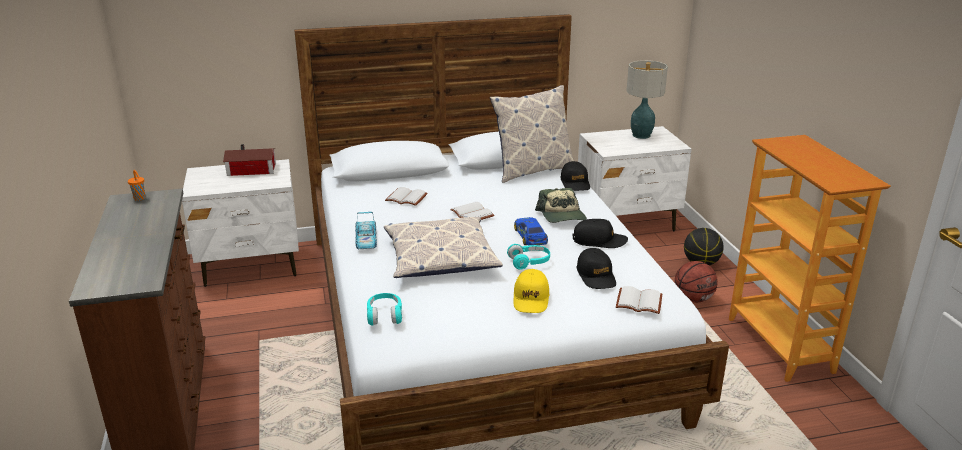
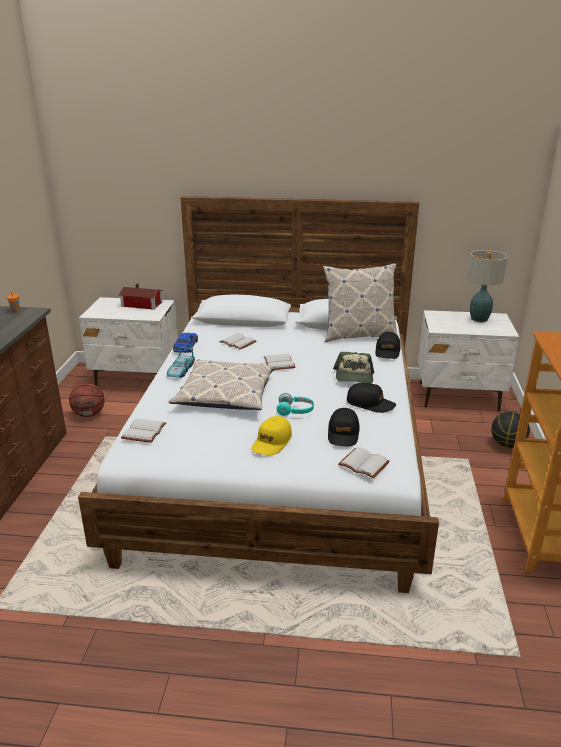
camera: 20 degrees right, 0 degrees up
(384, 315) = (145, 432): turquoise headphones -> white book
(530, 236) = (313, 390): toy car -> toy car (185, 346)
(693, 299) = (480, 475): basketball -> basketball (89, 414)

